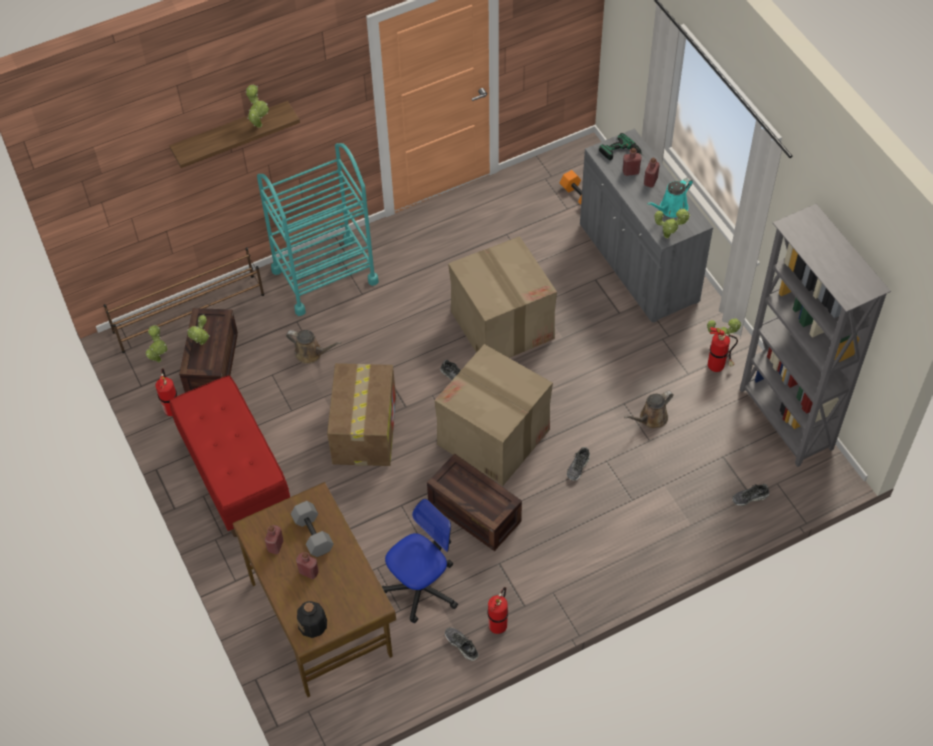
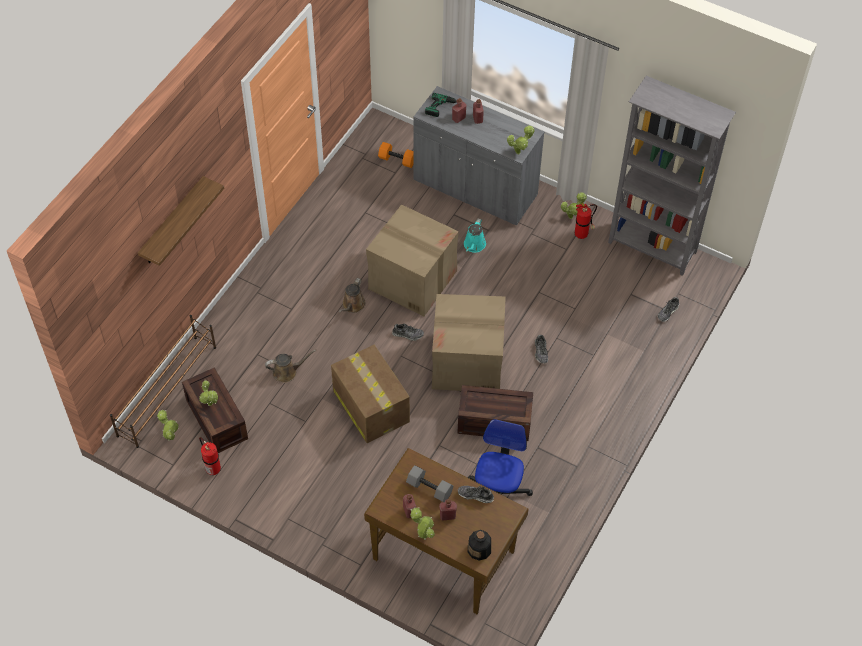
camera: 35 degrees left, 0 degrees up
(234, 473) = (299, 489): red bench -> none
(258, 124) = (195, 203): potted plant -> potted plant (423, 535)
(324, 276) = (252, 310): turquoise cart -> none
(461, 645) = (554, 517): shoe -> shoe (475, 495)
(498, 624) = (569, 489): fire extinguisher -> none
(651, 419) = (565, 293): brown watering can -> brown watering can (352, 305)
(671, 209) = (506, 131): turquoise watering can -> turquoise watering can (474, 245)

